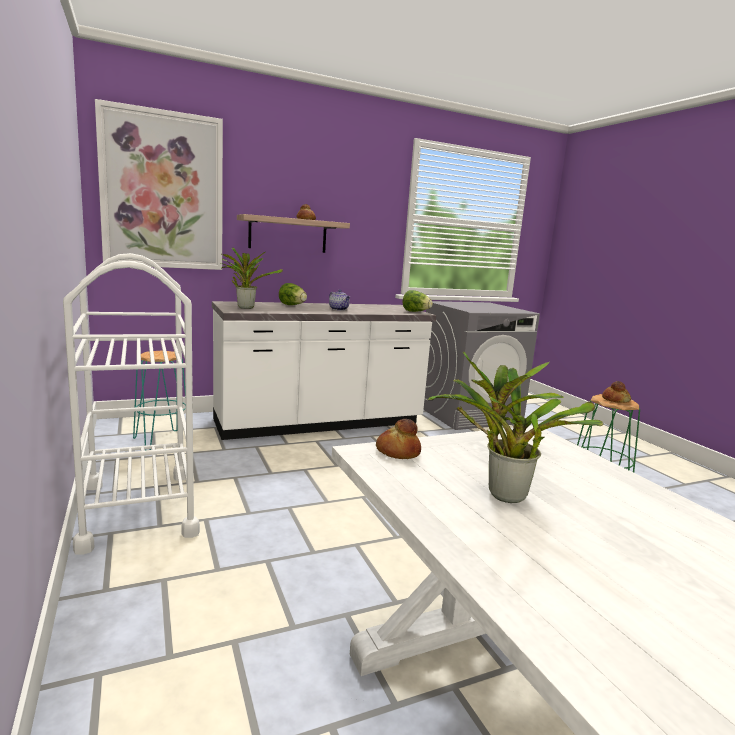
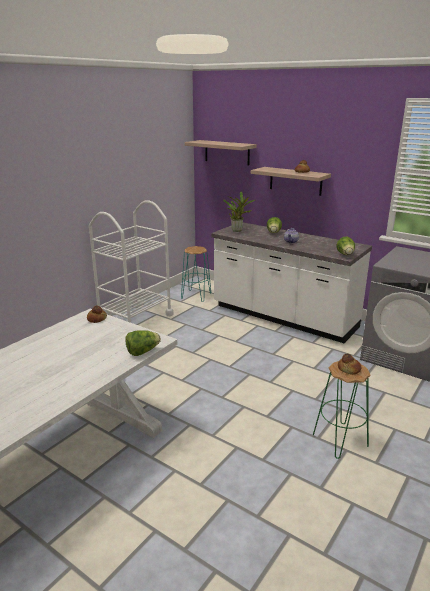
camera: 60 degrees right, 10 degrees up
(163, 191) = (227, 152): picture -> shelf
(501, 493) = (74, 343): potted plant -> none
(573, 452) = (142, 352): none -> lettuce

